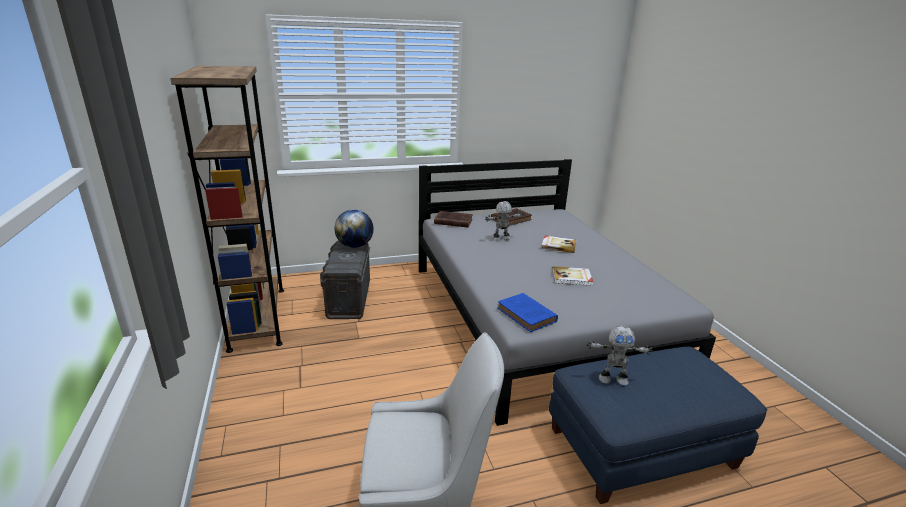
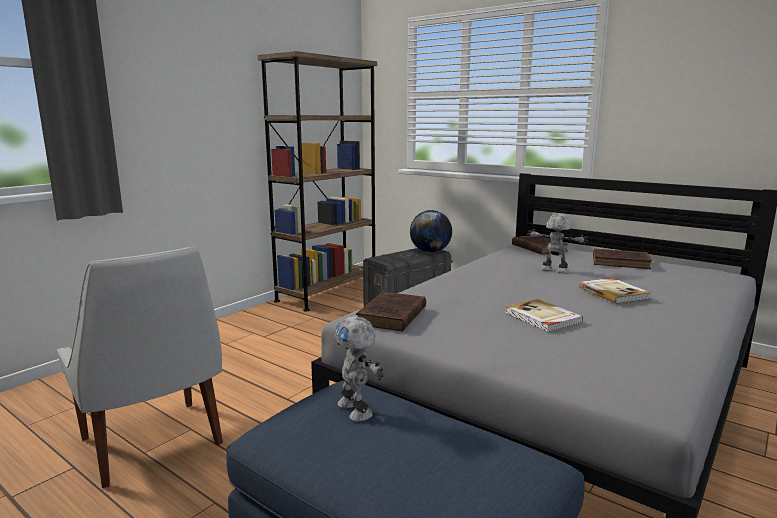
camera: 55 degrees right, 10 degrees down
(527, 316) = (391, 316): blue book -> brown book

